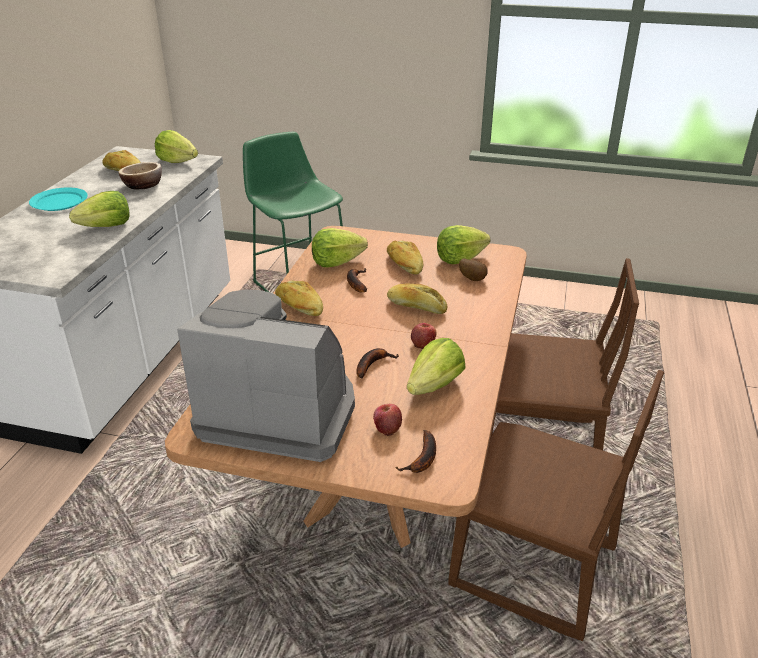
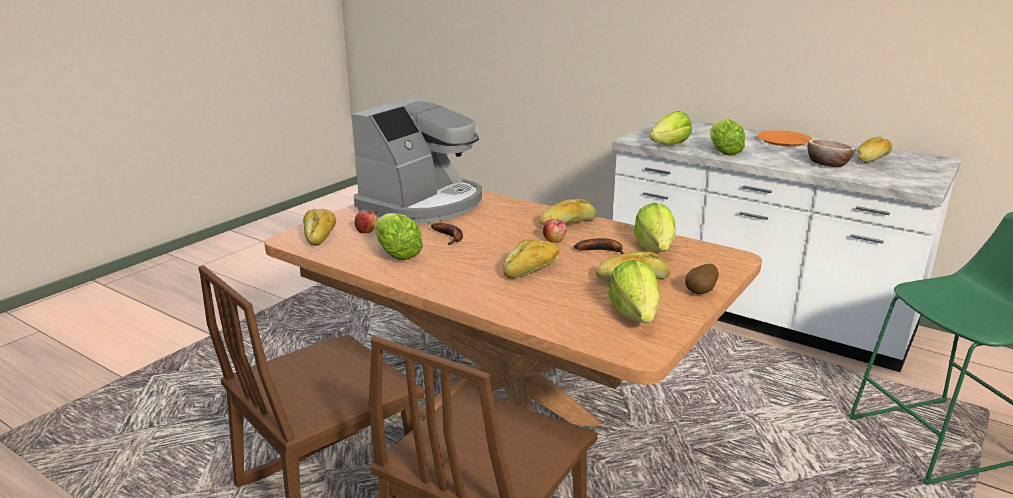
camera: 110 degrees right, 10 degrees down
(59, 202) = (784, 141): turquoise plate -> orange plate
(177, 161) = (912, 178): lettuce -> lettuce (669, 145)
(422, 459) = (320, 235): banana -> bread
(423, 344) = (462, 260): apple -> apple (554, 240)
(473, 279) = (576, 311): potato -> potato (701, 292)

